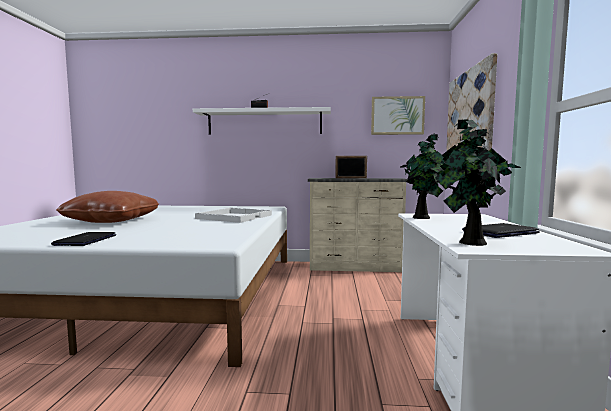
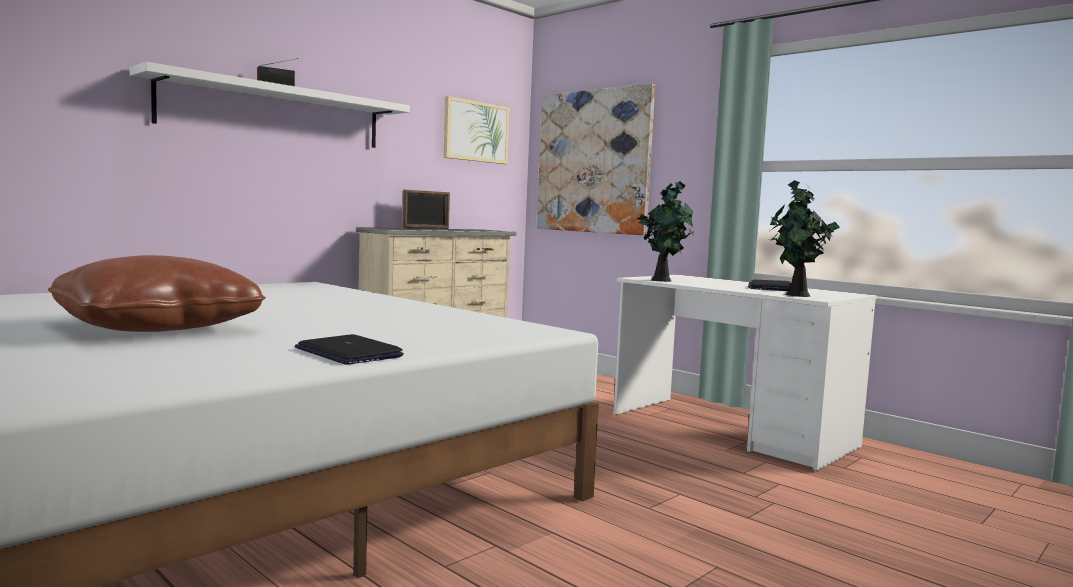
camera: 50 degrees left, 0 degrees up
(234, 216) = (346, 301): white tray -> none

